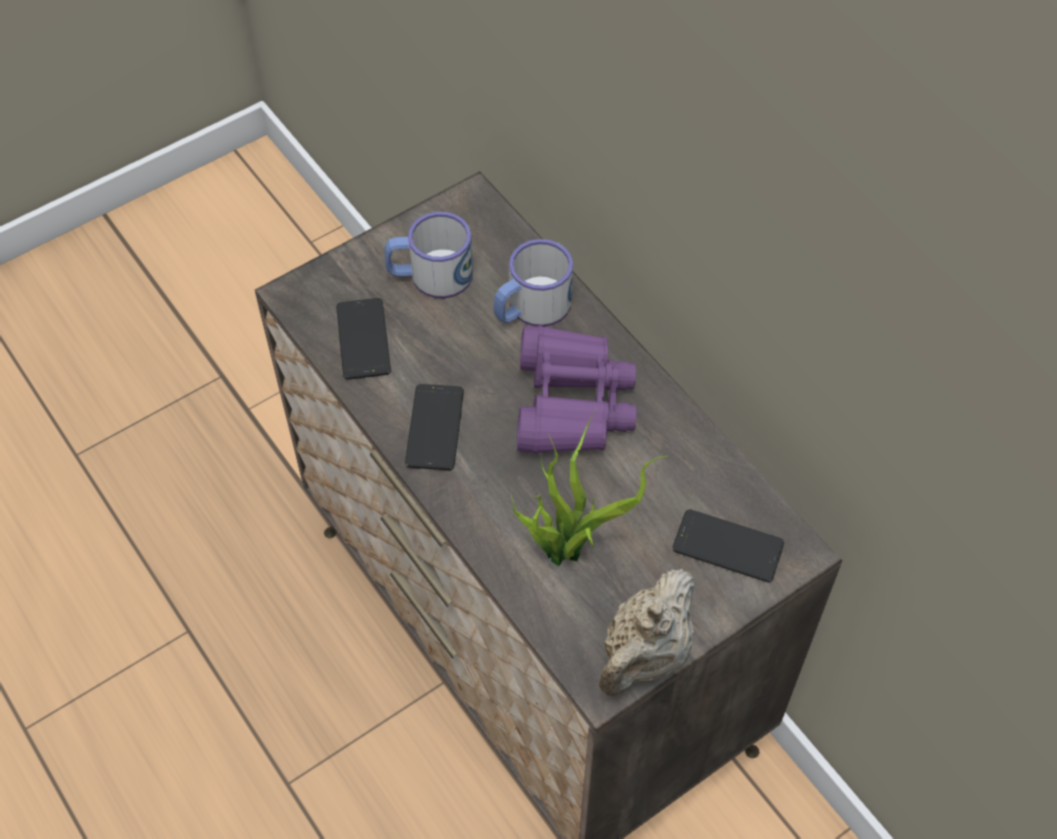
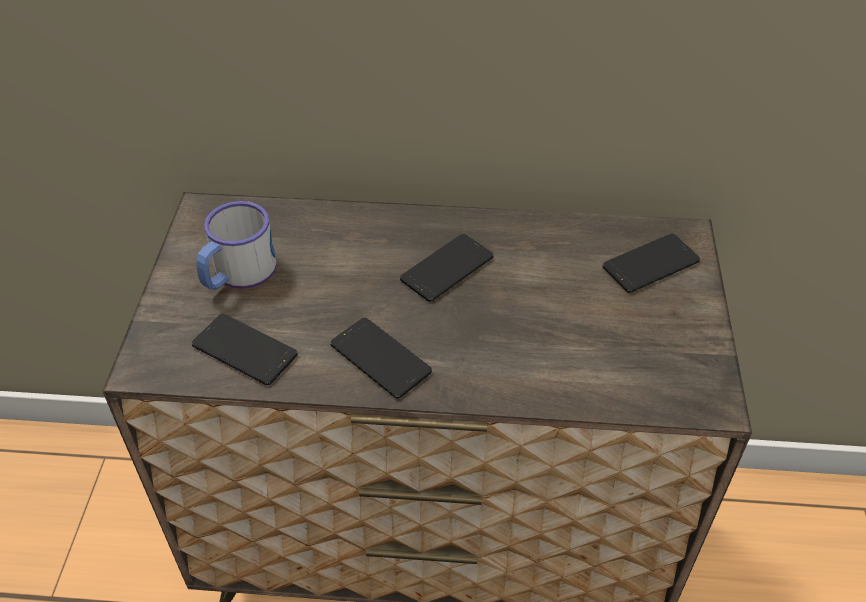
camera: 50 degrees left, 10 degrees down
(531, 308) = (338, 239): mug -> none
(569, 547) = (572, 347): potted plant -> none
(572, 403) = (447, 268): purple binoculars -> phone
(645, 655) = (706, 362): beige teapot -> none

